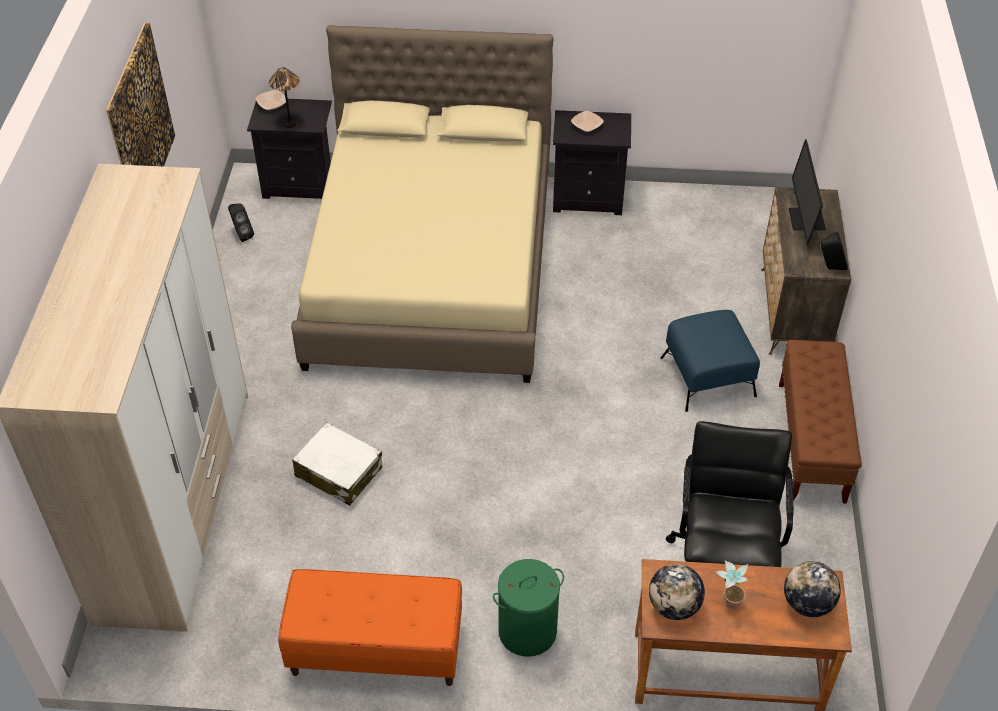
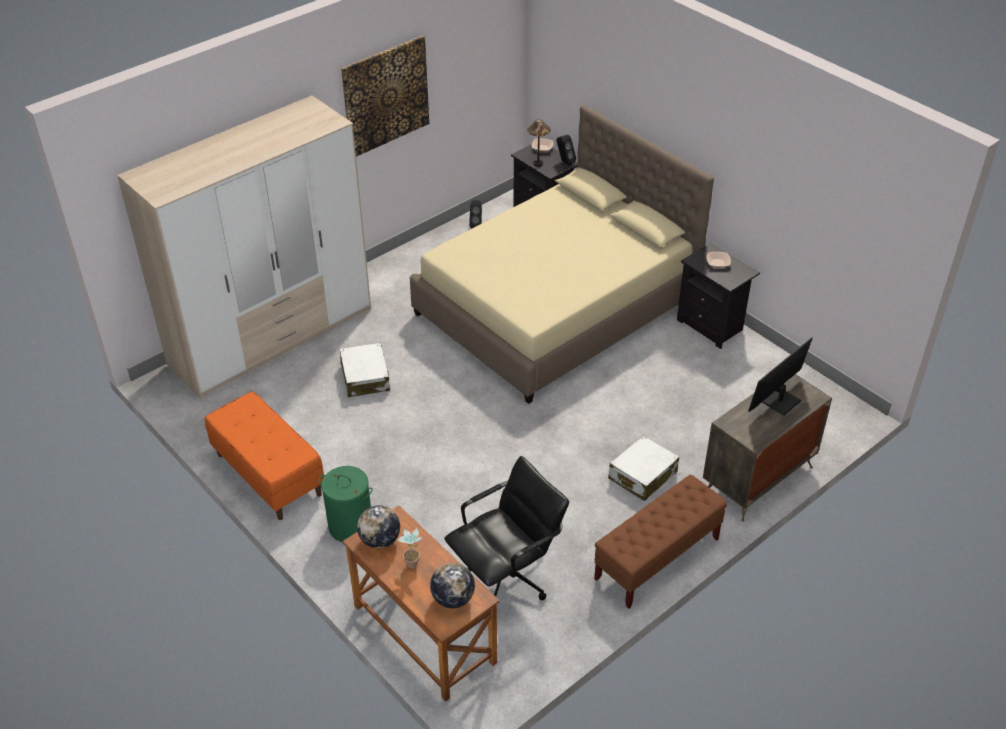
camera: 45 degrees right, 5 degrees down
(707, 377) = (642, 476): blue ottoman -> white suitcase
(830, 268) = (751, 438): black speaker -> black speaker (564, 162)

